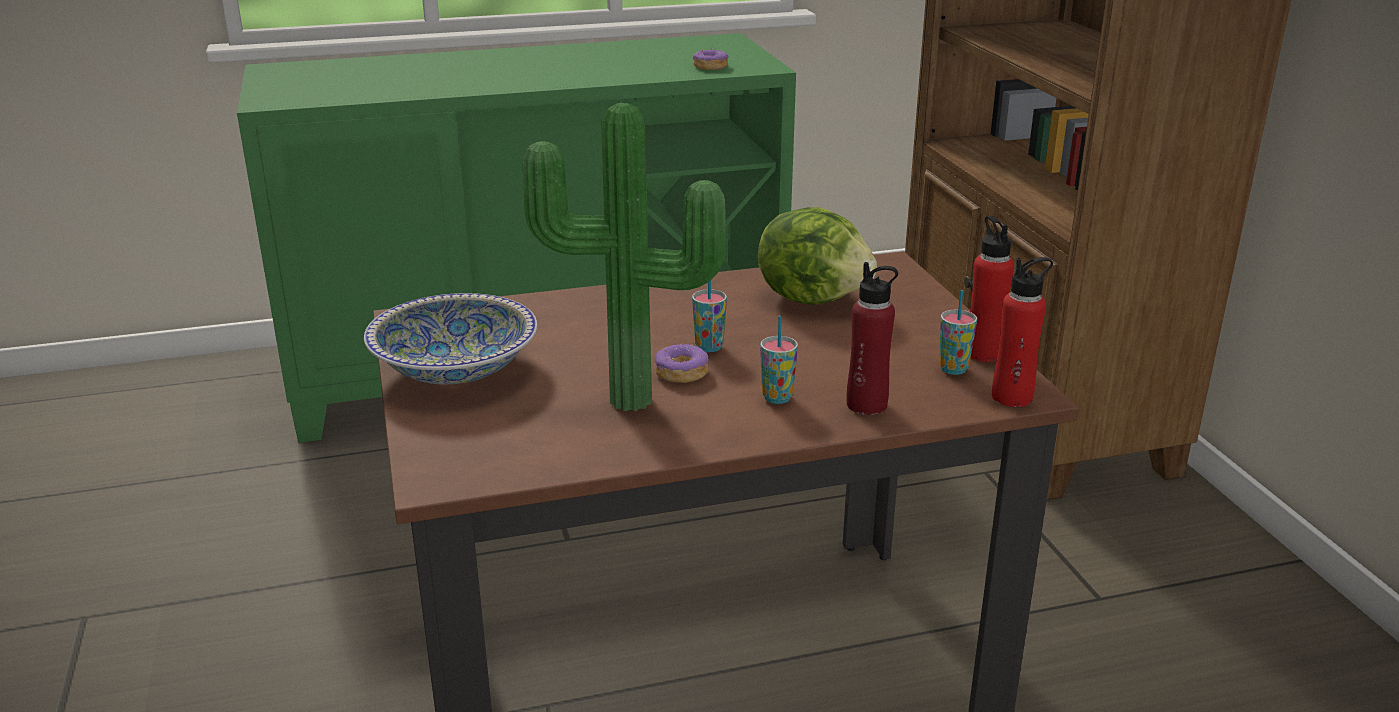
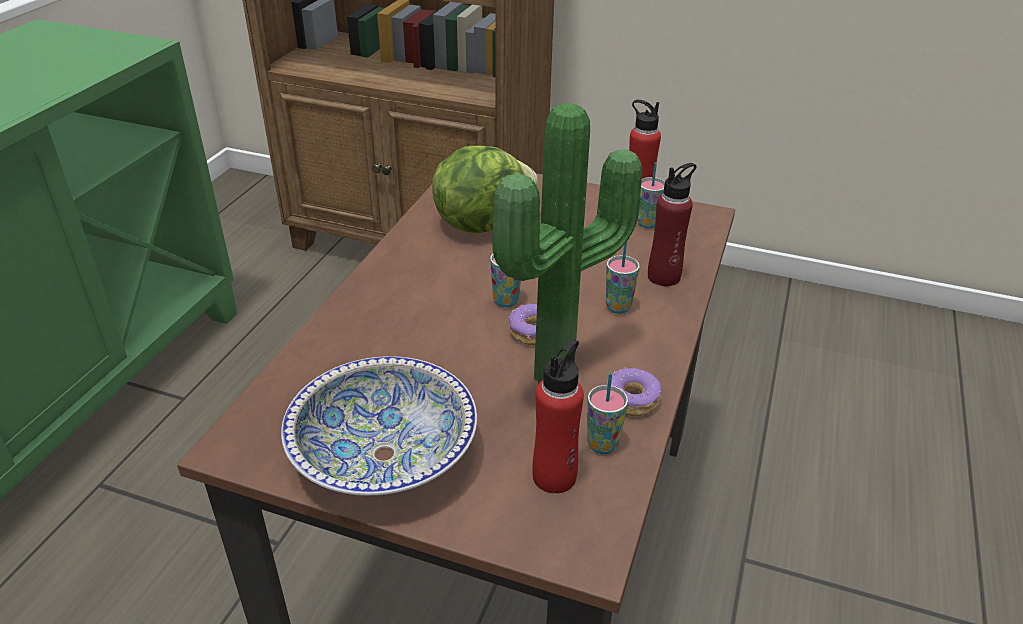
camera: 55 degrees left, 10 degrees up
(568, 448) = (602, 444): none -> cup
(710, 66) = (91, 60): donut -> donut (631, 400)
(1012, 397) = (704, 222): red bottle -> red bottle (554, 476)

